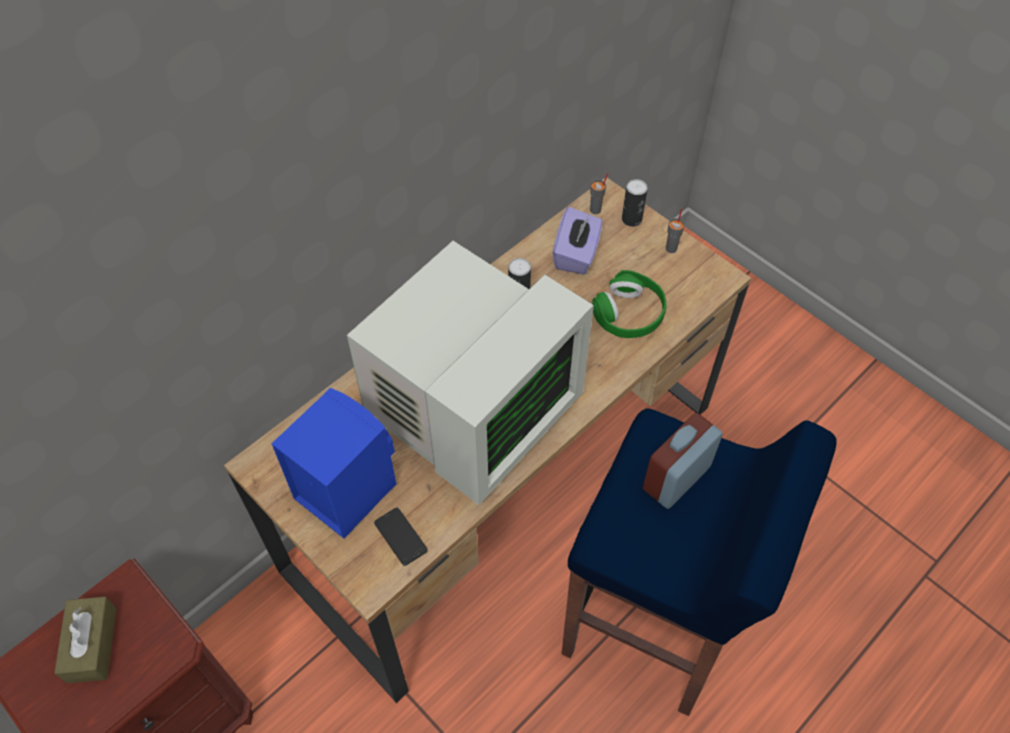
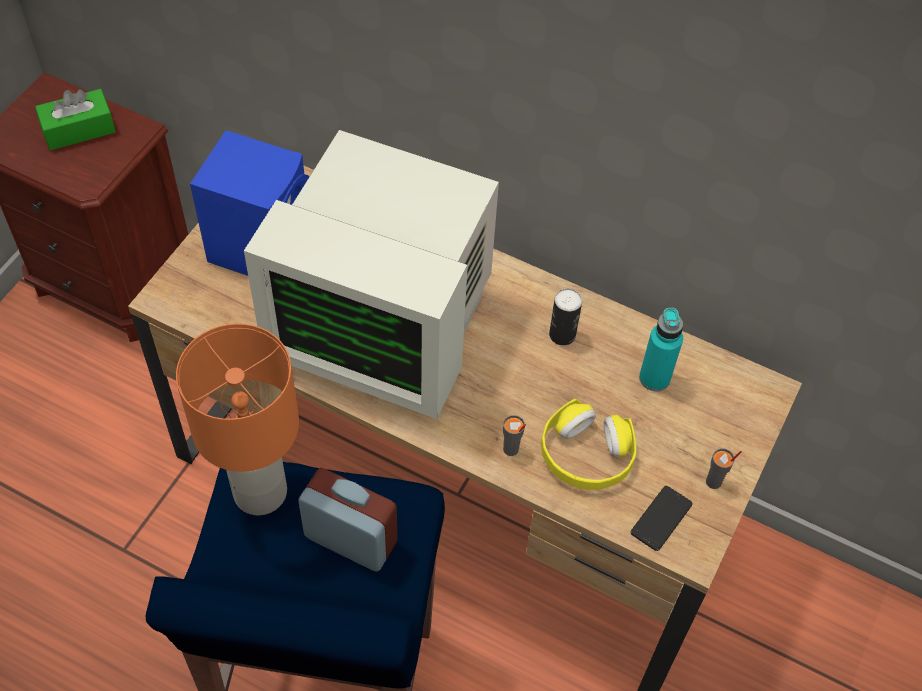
camera: 70 degrees right, 0 degrees up
(92, 644) = (79, 129): brown tissue box -> green tissue box
(400, 536) = (221, 307): phone -> phone (661, 518)
(576, 254) = (654, 378): purple tissue box -> turquoise bottle
(595, 210) = (737, 383): grey cup -> grey cup (511, 450)
(618, 535) = (260, 493): none -> orange table lamp
(629, 313) = (586, 454): green headphones -> yellow headphones
(631, 219) = (742, 427): can -> none

